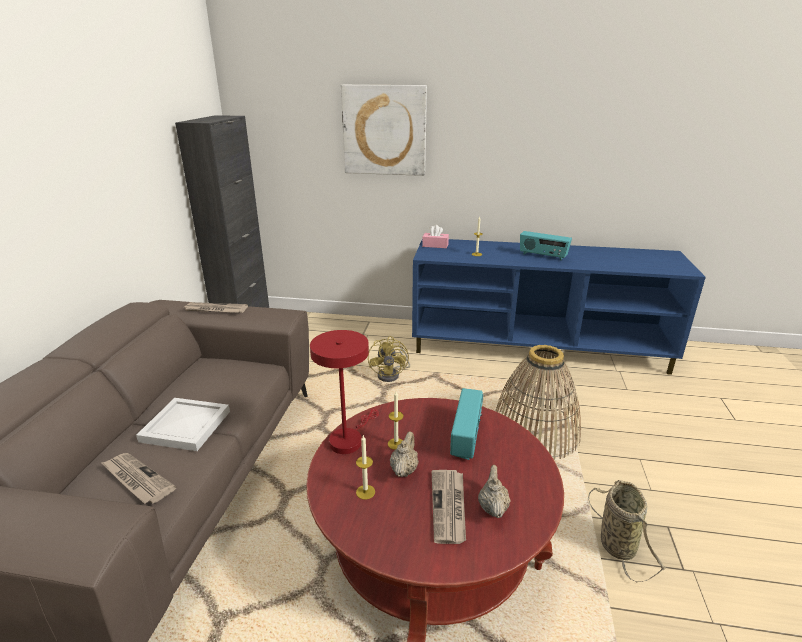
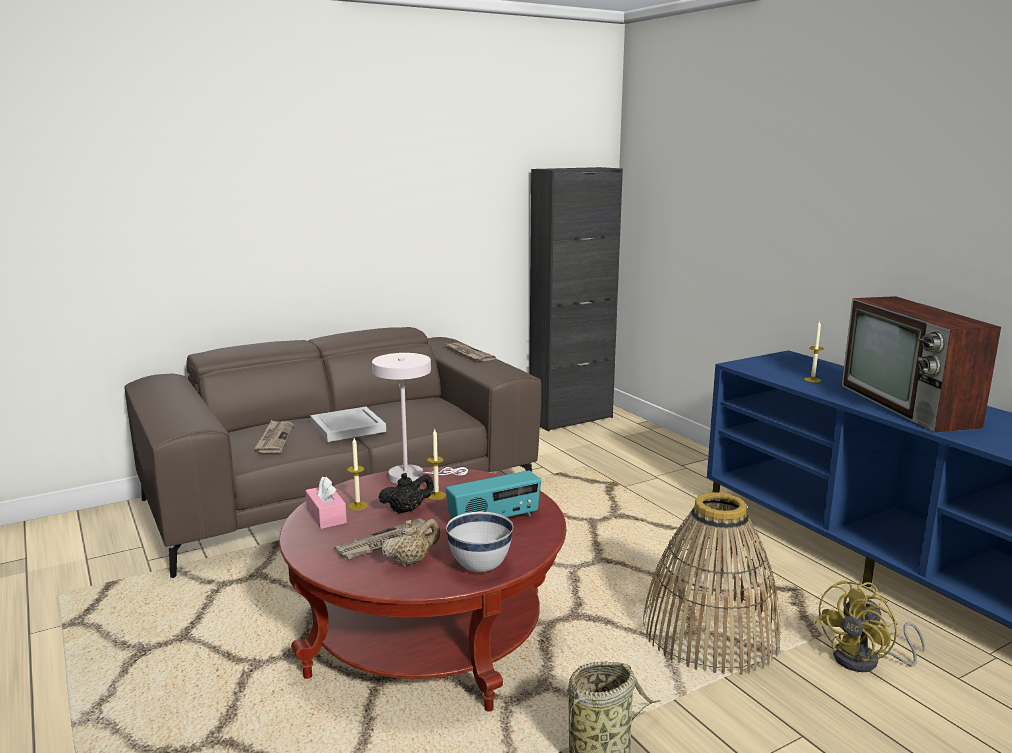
camera: 50 degrees right, 10 degrees down
(348, 439) = (413, 477): red table lamp -> white table lamp
(384, 130) = (764, 194): picture -> none
(392, 375) = (645, 510): yellow fan -> yellow fan (865, 661)
(404, 469) = (407, 510): beige teapot -> black teapot
(435, 245) = (781, 360): pink tissue box -> pink tissue box (326, 516)
(531, 478) = (480, 567): none -> white bowl
(542, 256) = (909, 406): radio -> television

